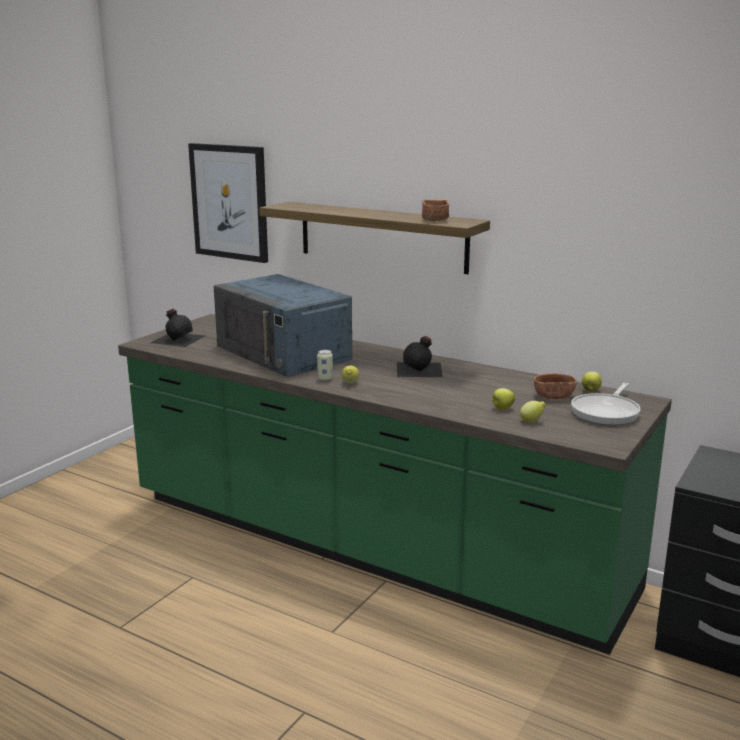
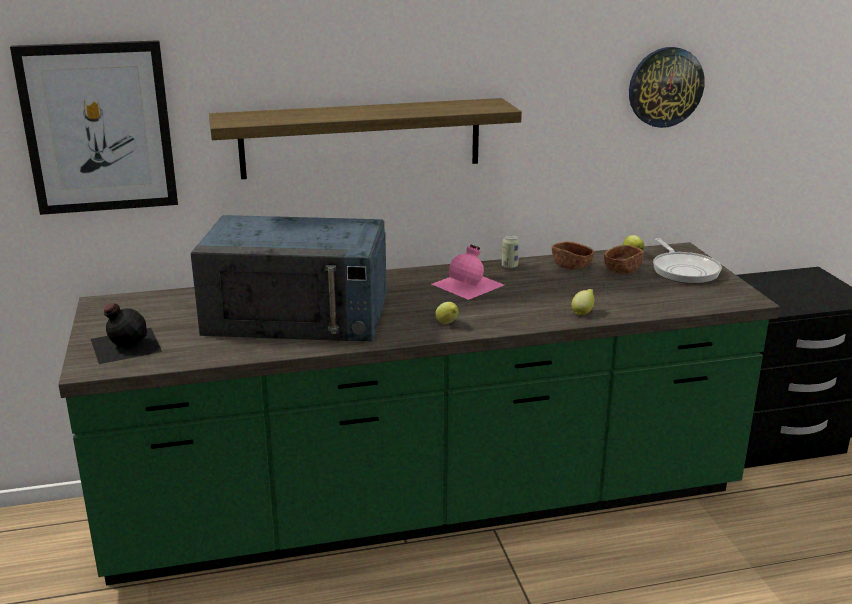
camera: 45 degrees left, 5 degrees up
(325, 379) = (412, 328): can -> can (509, 266)
(420, 369) = (469, 284): black bottle -> pink bottle
(435, 220) = (460, 107): brown bowl -> brown bowl (571, 266)
(502, 408) = (616, 297): apple -> none
(532, 421) = (661, 299): lemon -> lemon (582, 312)
(648, 232) = (665, 87): none -> wall clock

